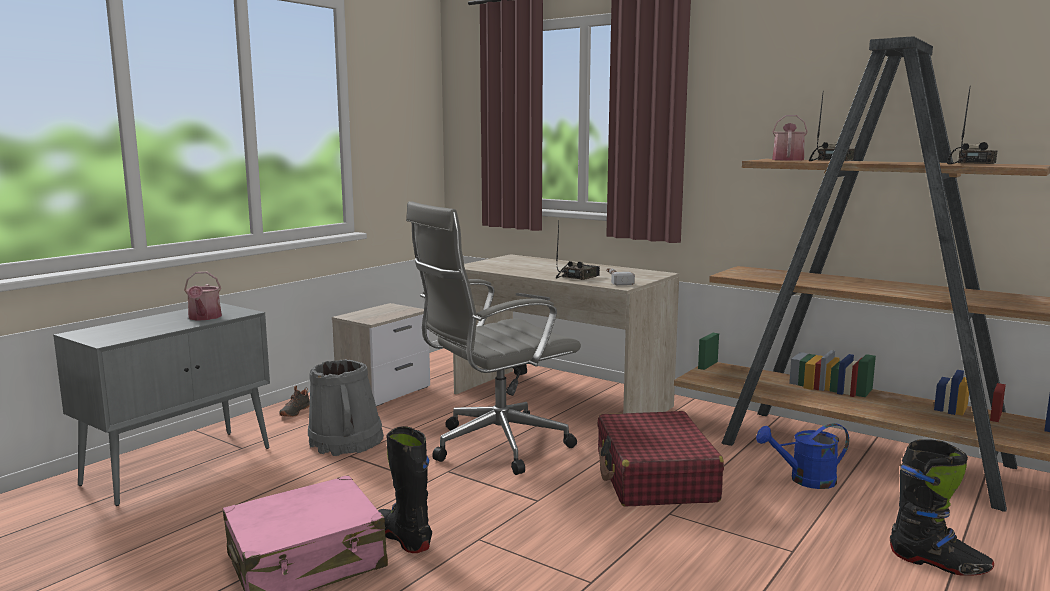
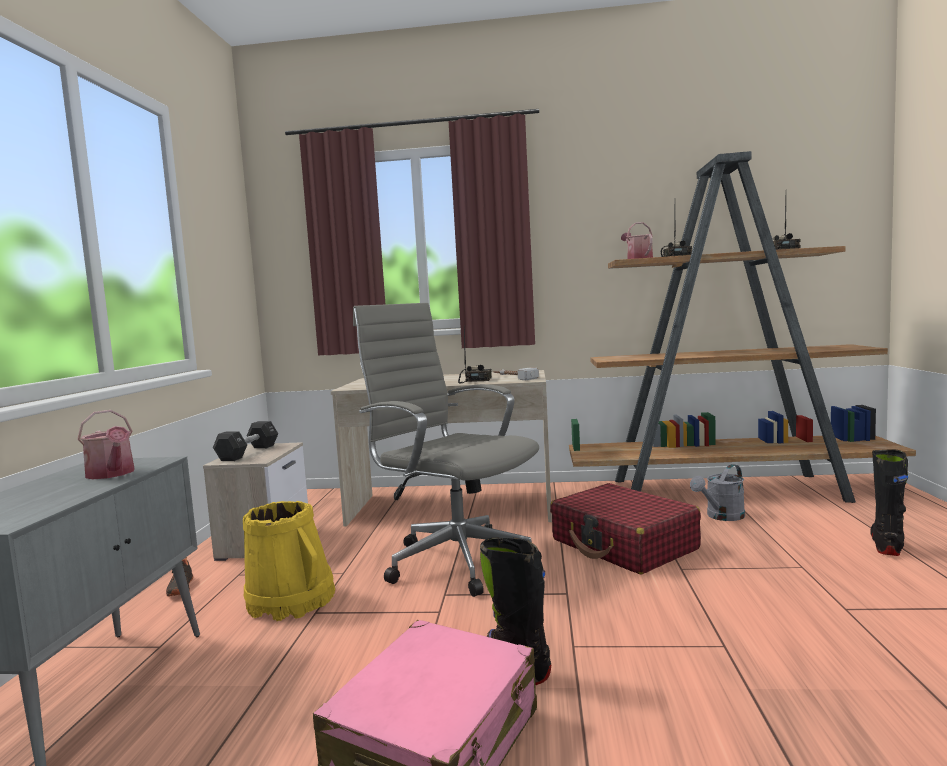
camera: 30 degrees left, 5 degrees down
(346, 442) = (290, 600): grey bucket -> yellow bucket
(376, 312) = (248, 453): none -> black dumbbell
(493, 447) = (454, 560): grey office chair -> grey office chair turned 105 degrees clockwise
(805, 480) = (721, 517): blue watering can -> grey watering can
(939, 564) = (886, 545): black boot -> black boot turned 60 degrees counterclockwise

